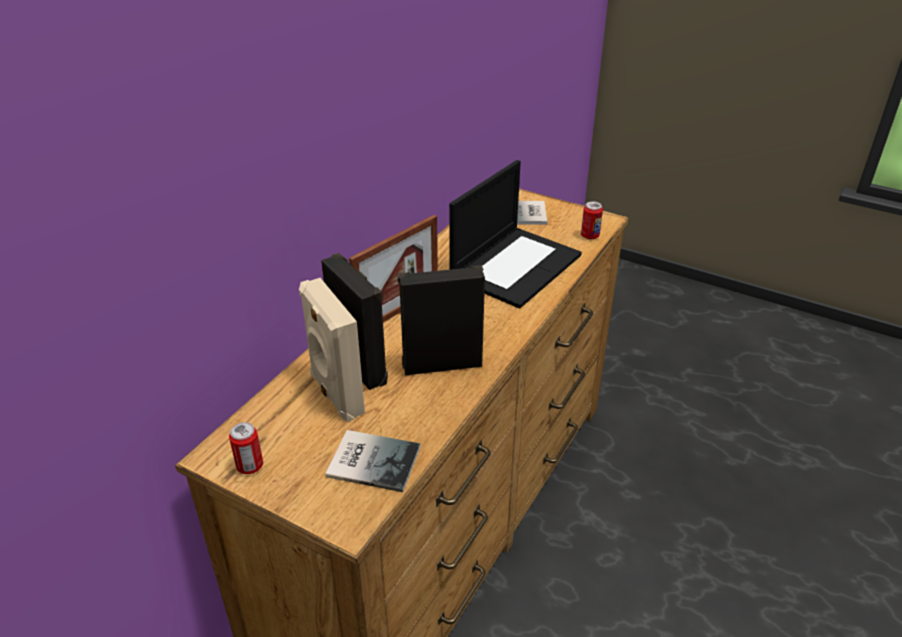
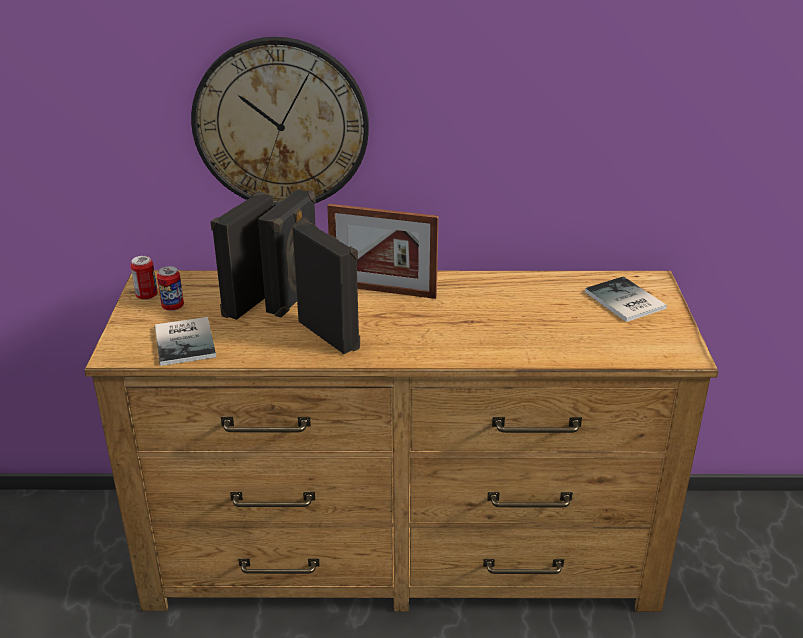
camera: 60 degrees right, 5 degrees down
(271, 205) = (281, 124): none -> wall clock
(335, 394) = (249, 300): beige speaker -> black speaker
(515, 265) = (524, 326): laptop -> none
(589, 236) = (639, 353): can -> can (173, 306)

